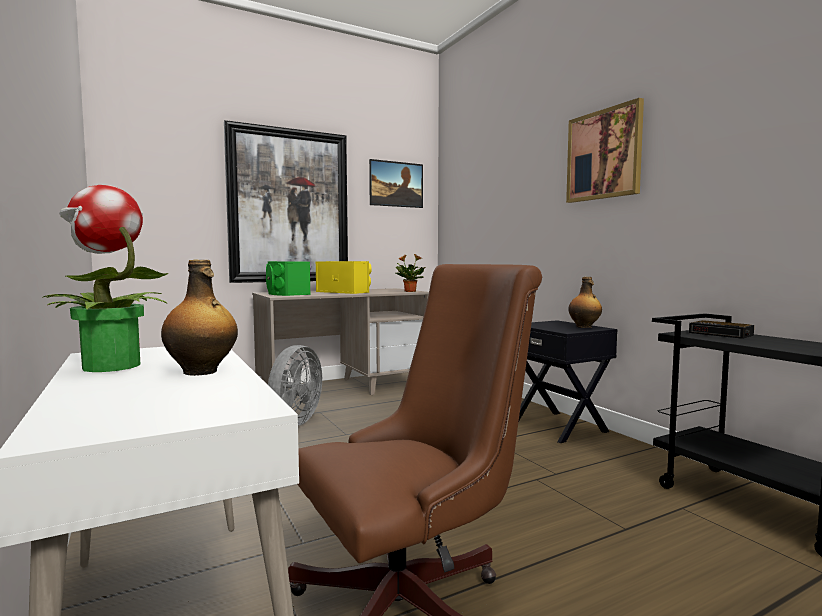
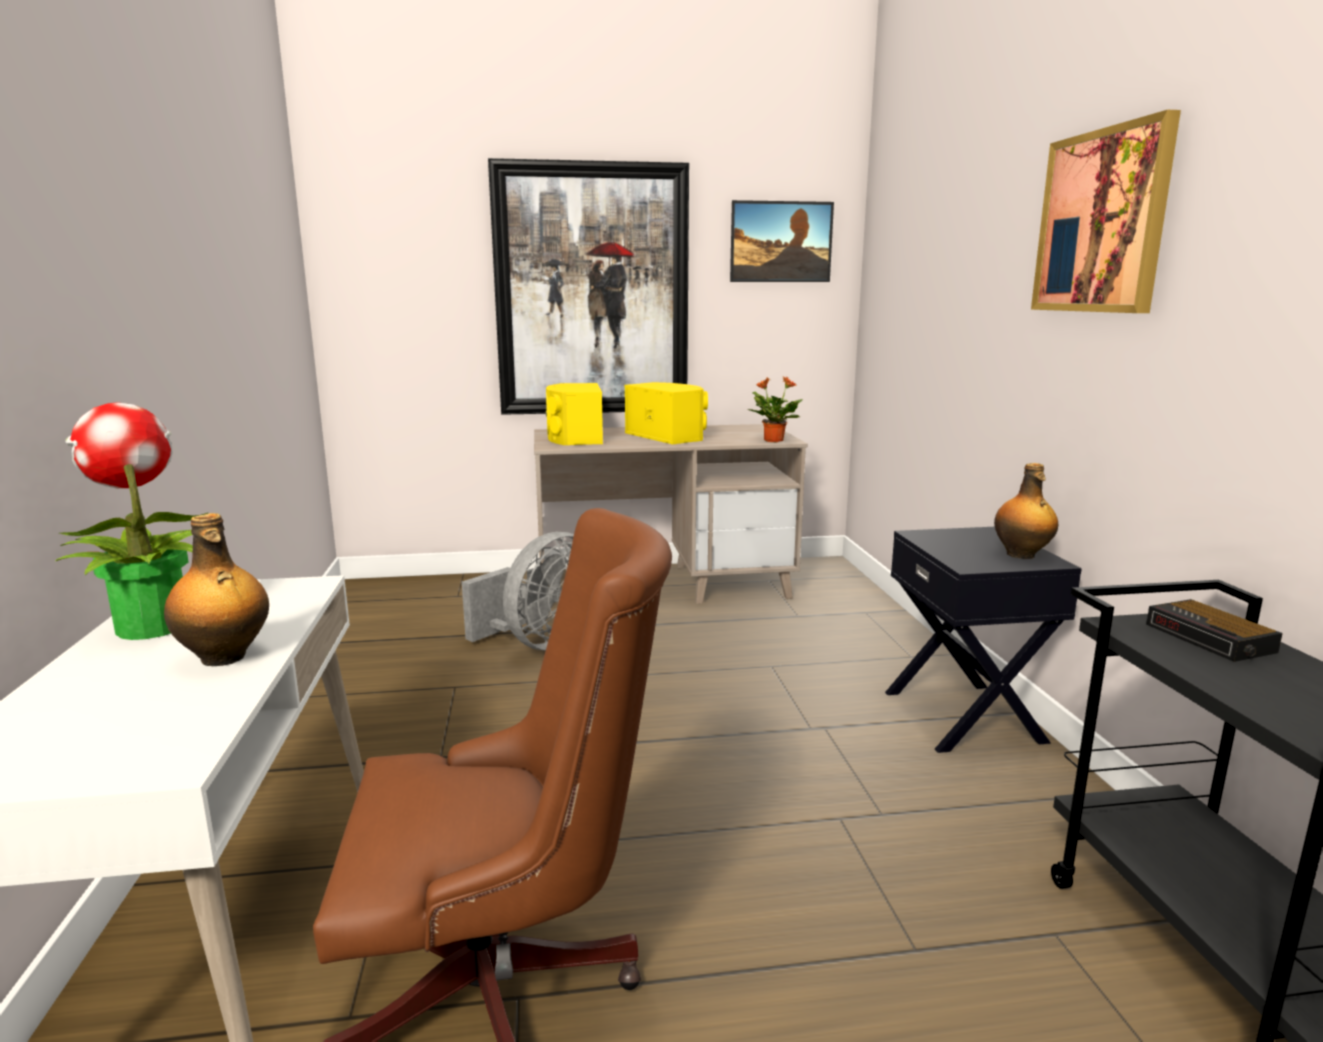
camera: 20 degrees right, 10 degrees up
(286, 293) = (574, 437): green speaker -> yellow speaker

